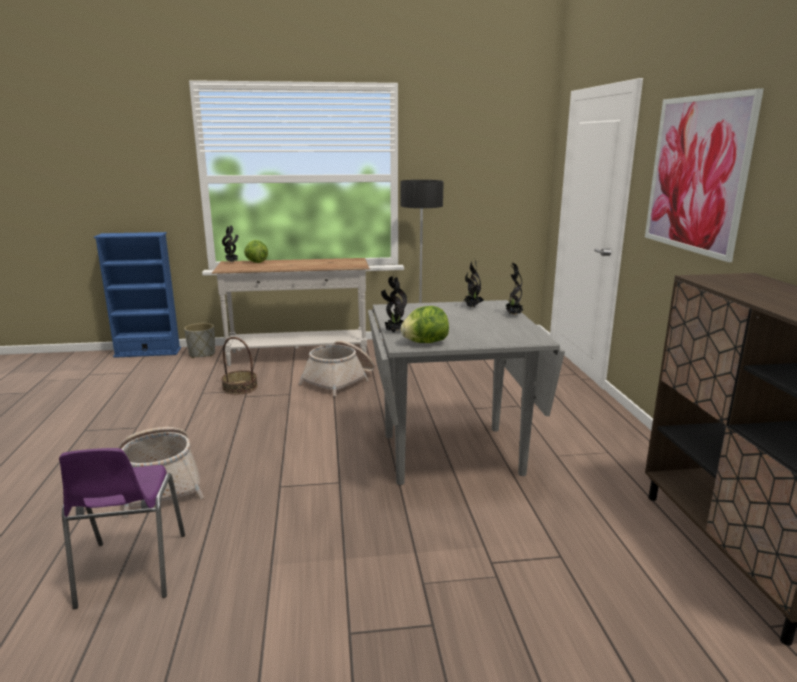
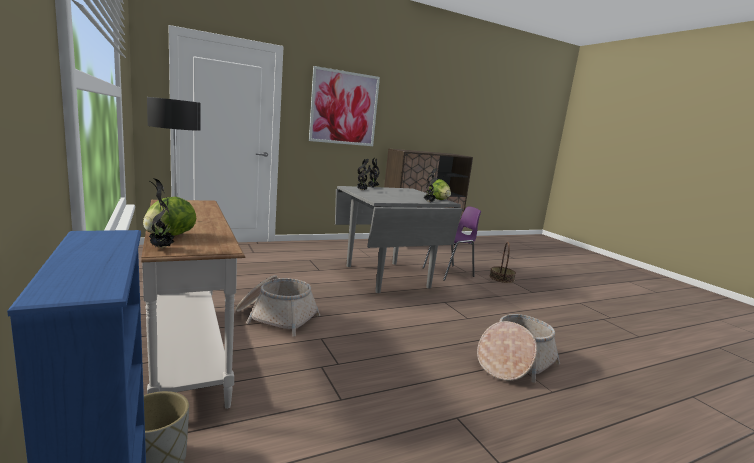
camera: 110 degrees left, 5 degrees down
(130, 571) = (581, 345): purple chair -> purple chair (449, 272)
(240, 387) = (314, 373): basket -> basket (501, 278)

